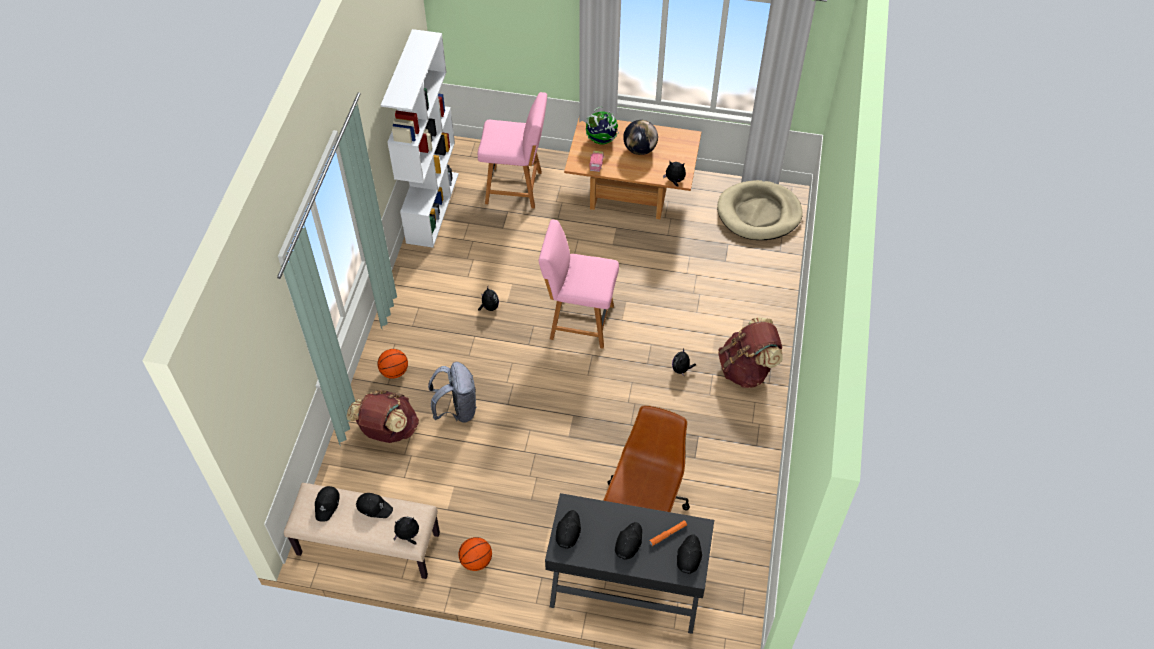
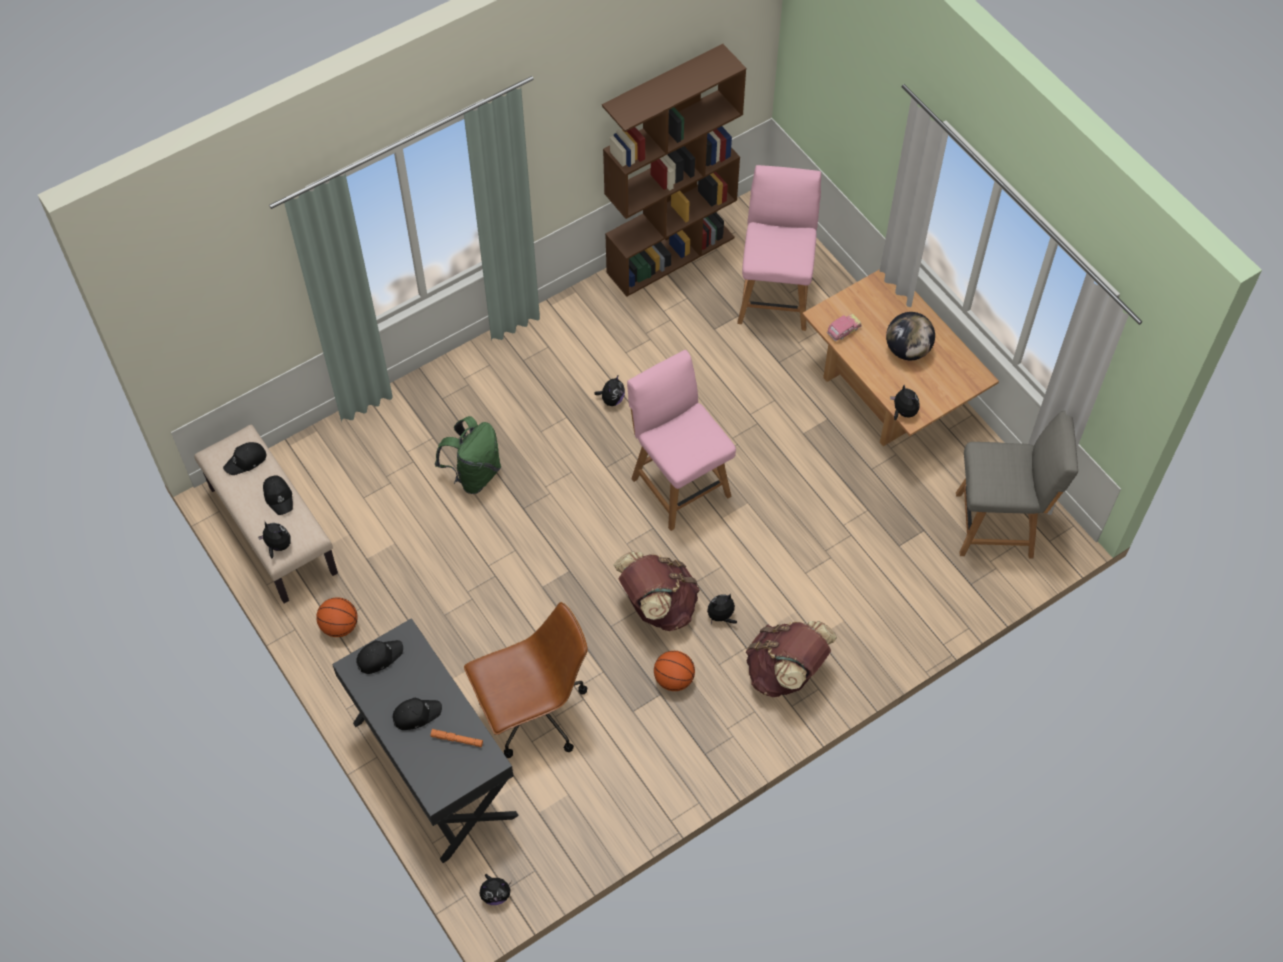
camera: 45 degrees right, 5 degrees up
(387, 431) = (395, 442): brown backpack -> brown backpack (657, 606)
(394, 372) = (460, 391): basketball -> basketball (673, 679)
(432, 207) = (670, 254): white bookcase -> brown bookcase
(457, 409) = (474, 474): grey backpack -> green backpack
(516, 188) = (774, 297): pink chair -> pink chair turned 135 degrees counterclockwise
(601, 140) = (880, 308): globe -> none
(688, 555) = (451, 775): black cap -> none
(740, 621) = (495, 894): none -> plush toy
(759, 213) = (998, 525): beige dog bed -> grey chair

